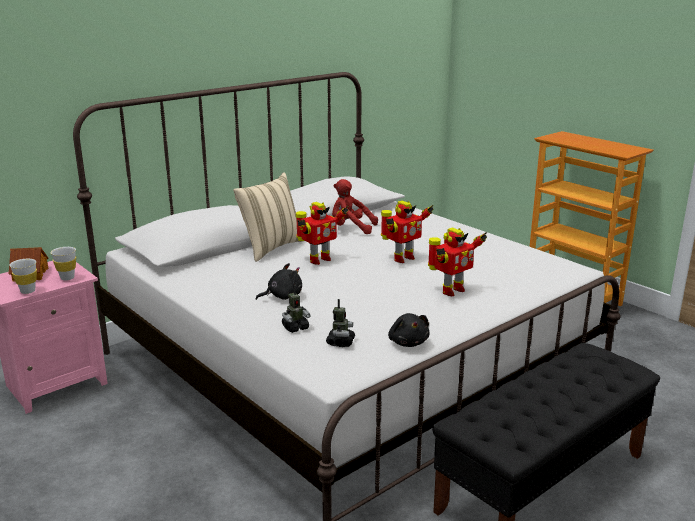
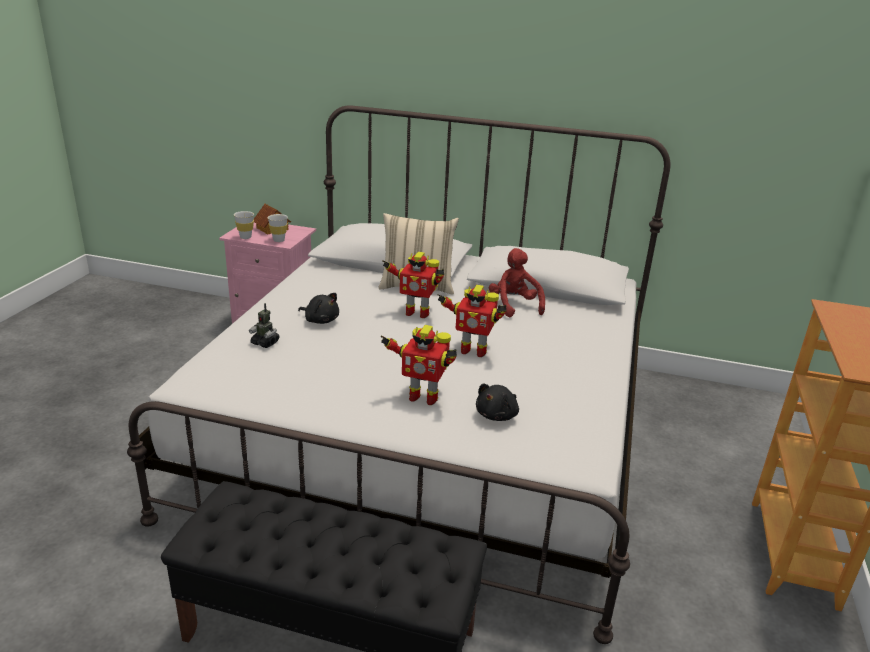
camera: 55 degrees right, 5 degrees up
(340, 342) = (253, 370): toy robot -> none
(408, 342) = (280, 402): black plush toy -> black plush toy (497, 415)

